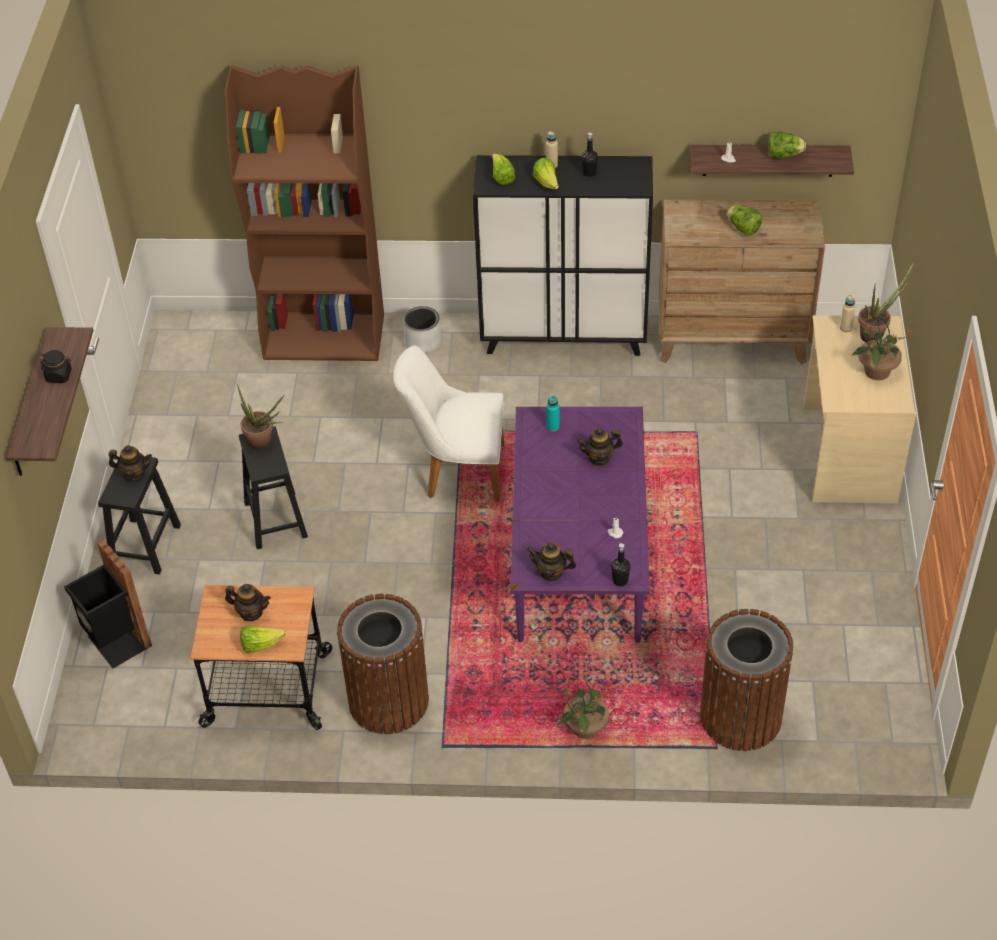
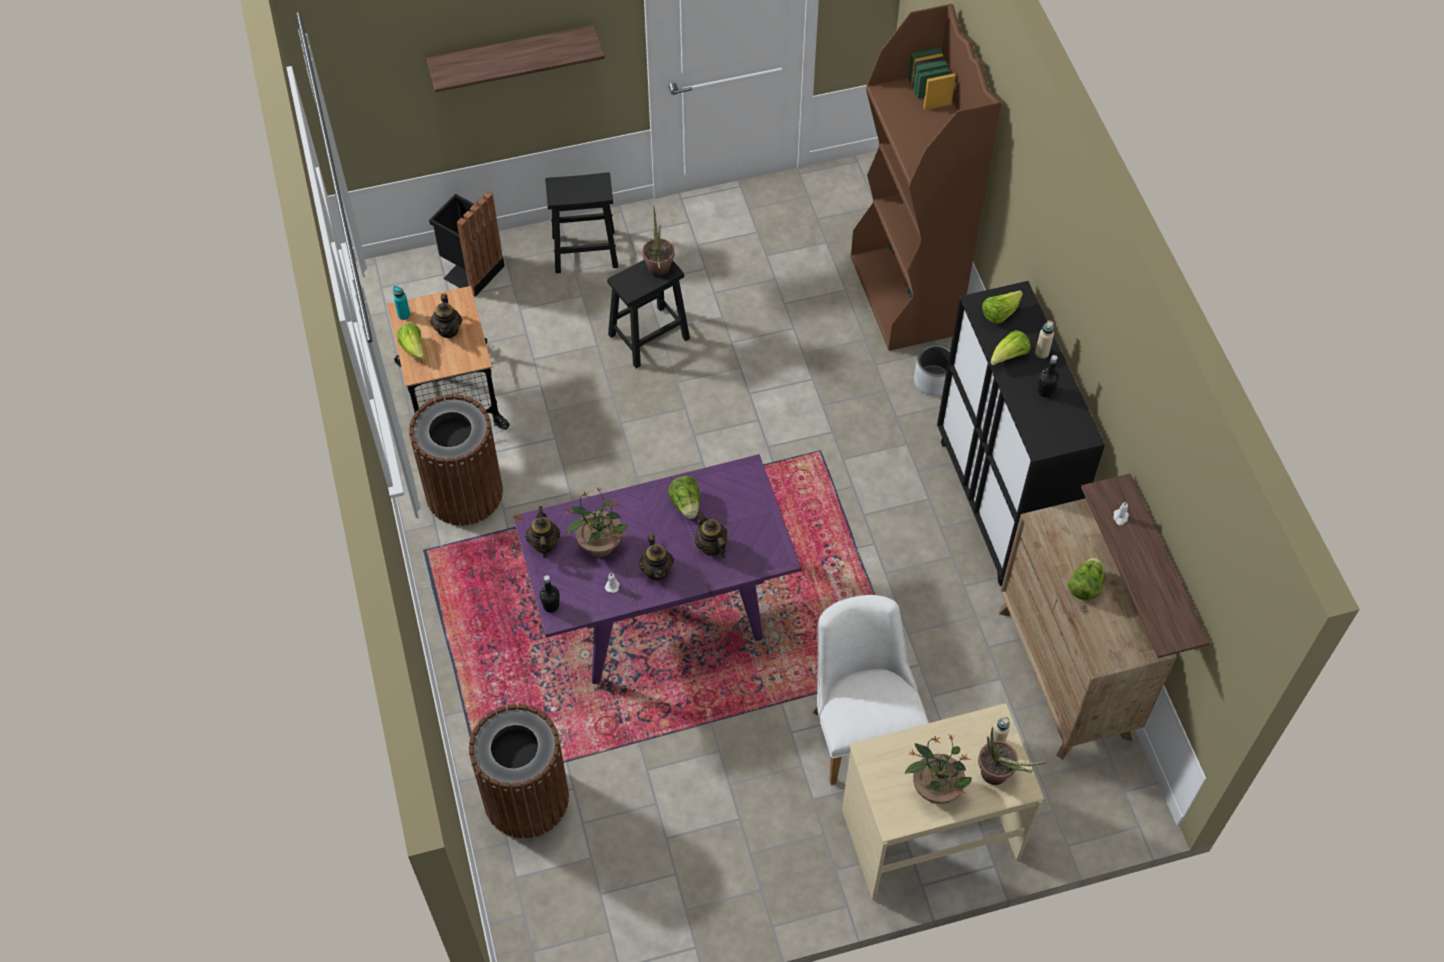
camera: 70 degrees right, 10 degrees up
(59, 376) = (534, 55): black jar -> none
(134, 474) = (587, 191): teapot -> teapot (657, 570)
(457, 471) = (763, 464): white chair -> white chair (860, 727)
(553, 427) = (741, 494): turquoise bottle -> turquoise bottle (404, 315)
(585, 728) = (475, 662): potted plant -> potted plant (599, 544)
(784, 155) = (1155, 573): lettuce -> lettuce (686, 504)

